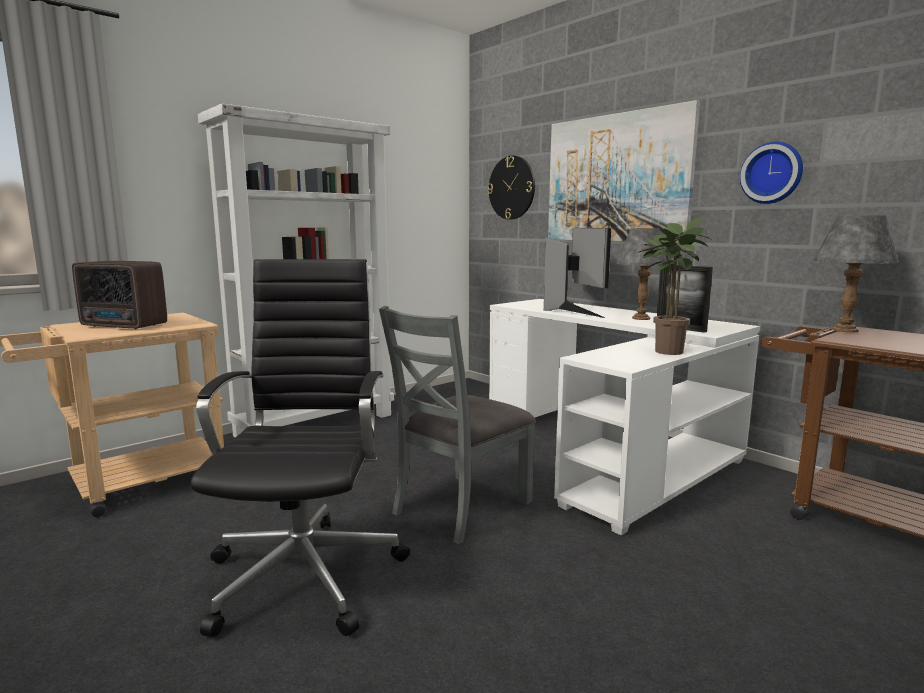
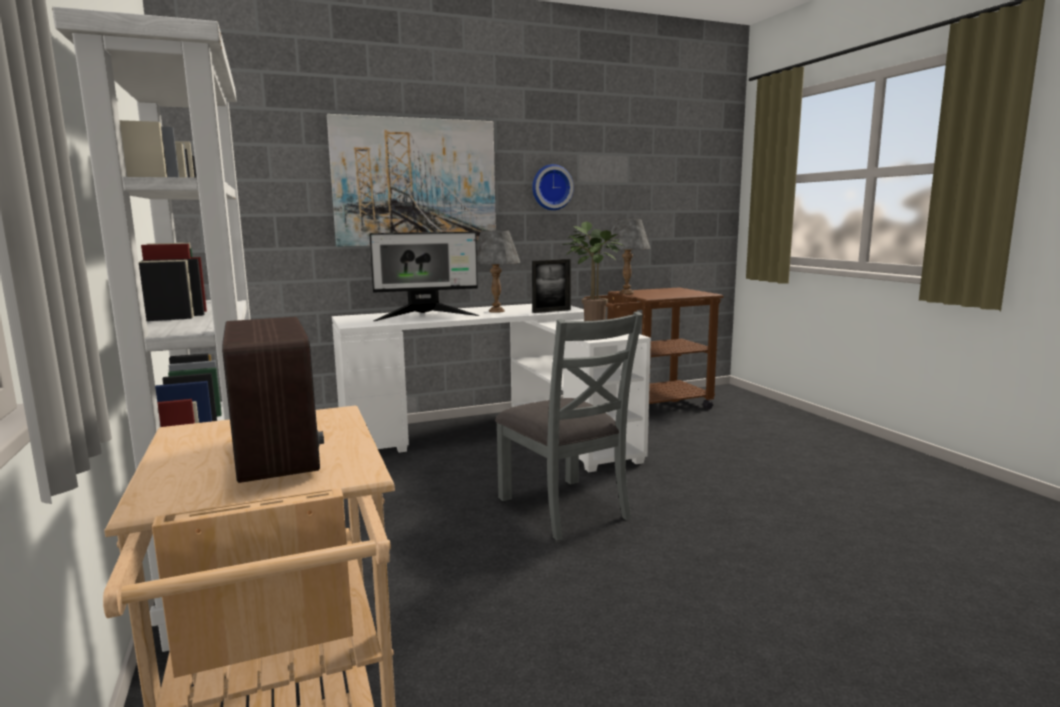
camera: 70 degrees left, 0 degrees up
(124, 326) = (279, 454): radio -> radio turned 60 degrees counterclockwise
(307, 572) = (653, 593): black office chair -> none
(512, 188) = (261, 183): wall clock -> none
(574, 310) = (426, 316): monitor -> monitor turned 150 degrees clockwise

